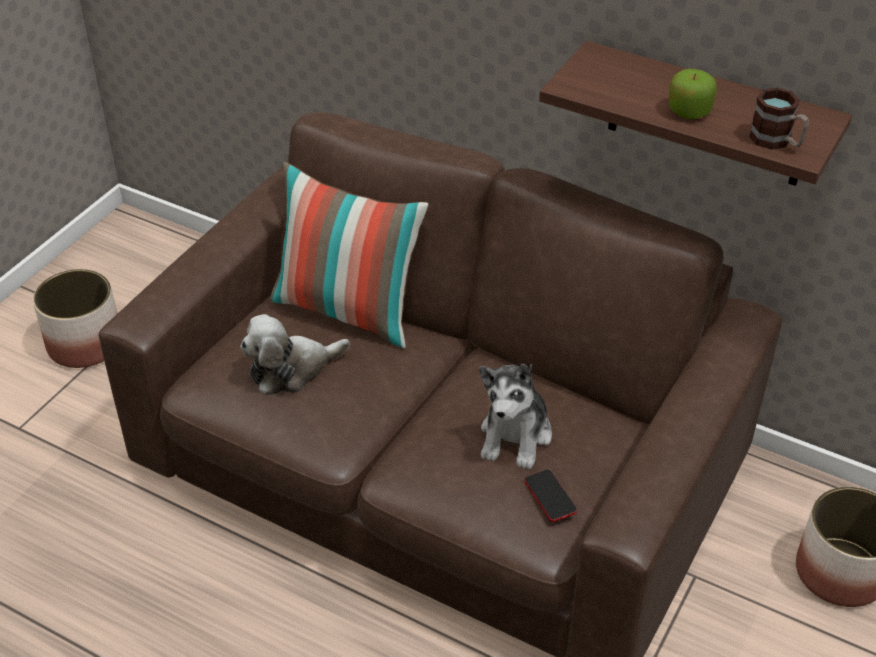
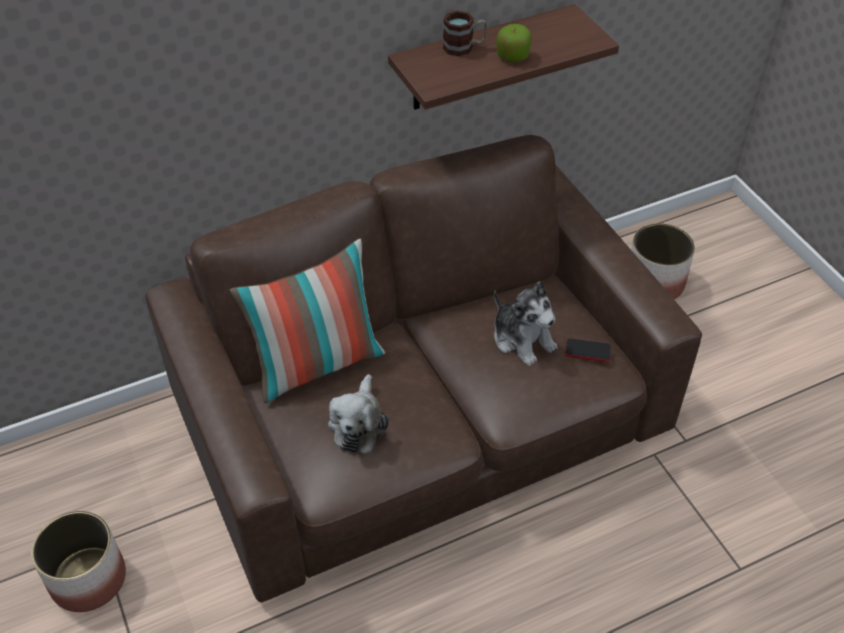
camera: 55 degrees left, 5 degrees up
(777, 142) = (576, 42): mug -> mug (464, 47)

